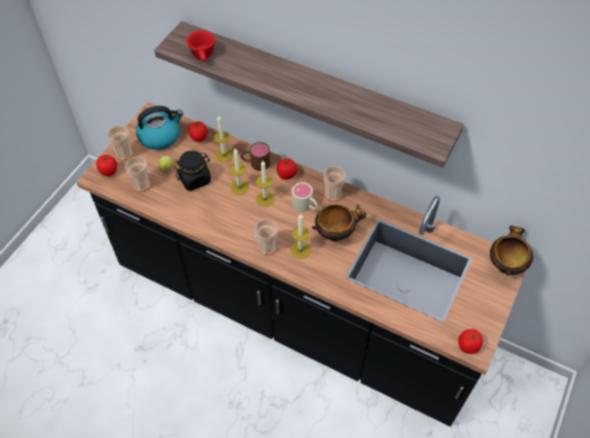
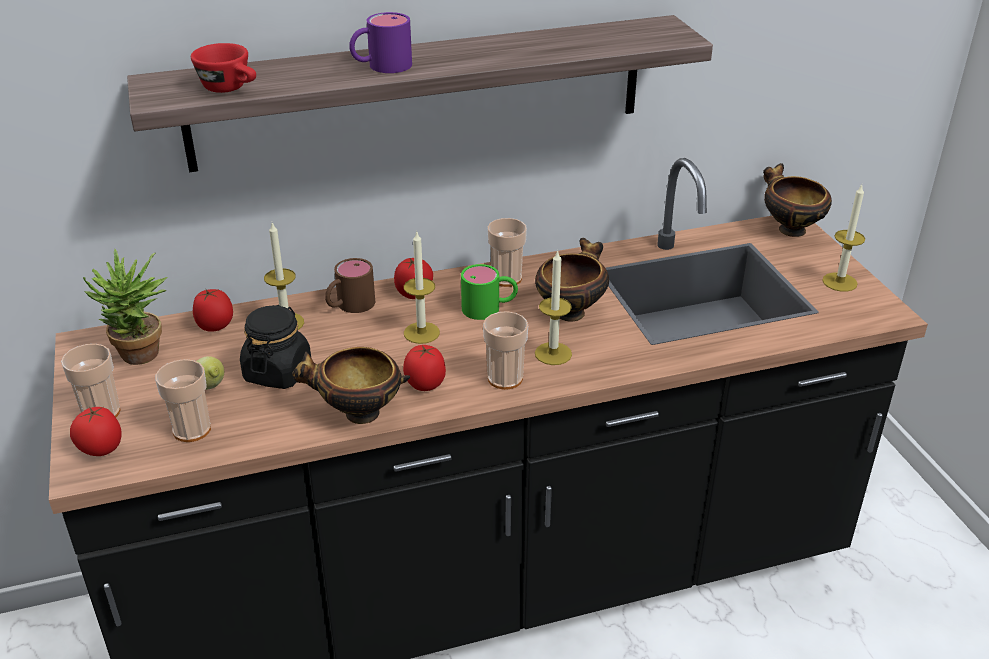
camera: 45 degrees left, 20 degrees down
(160, 136) = (141, 358): kettle -> potted plant
(198, 222) = (358, 414): none -> bowl
(239, 187) = (363, 342): candle -> candle (839, 282)
(275, 78) = (381, 66): none -> purple mug
(305, 206) = (489, 308): beige mug -> green mug
(468, 346) = (876, 316): tomato -> tomato (425, 384)

